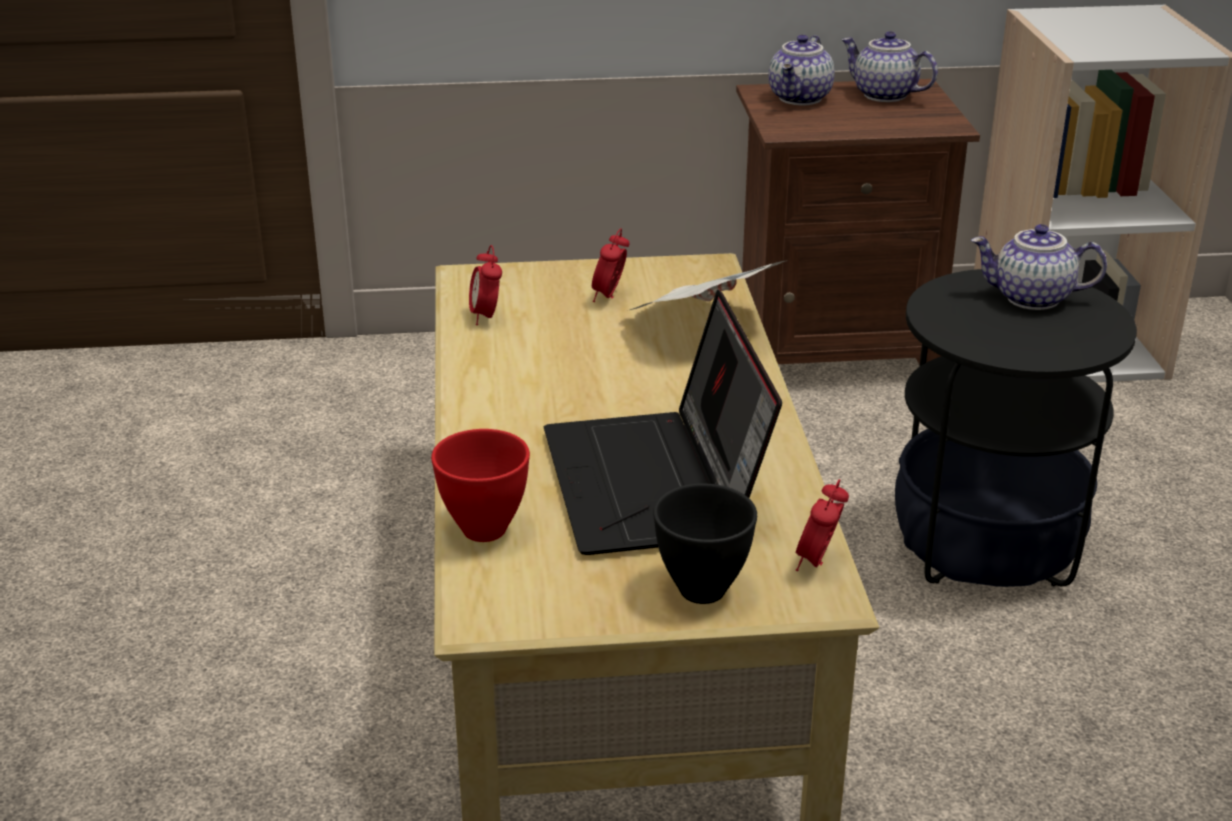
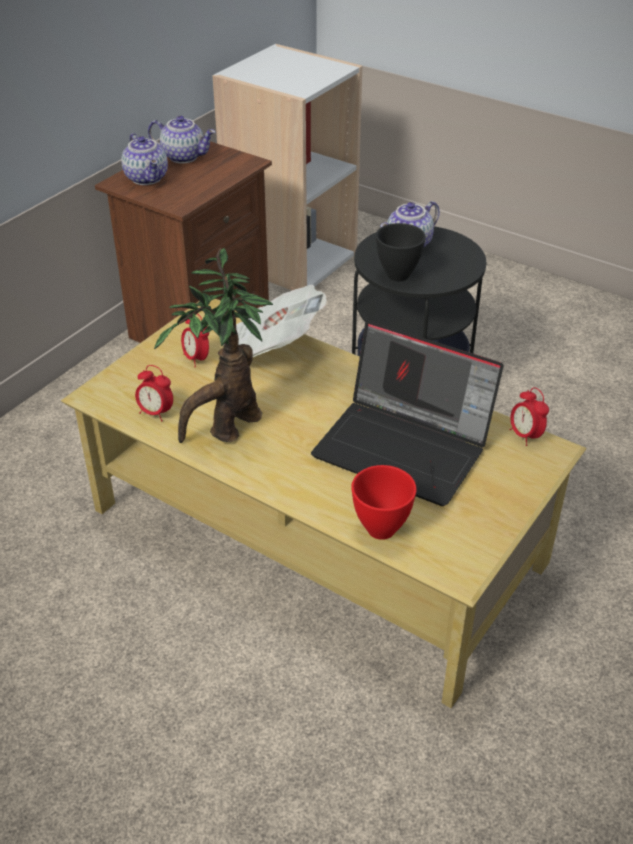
camera: 50 degrees left, 10 degrees up
(521, 364) = (227, 428): none -> potted plant
(700, 589) = (510, 484): black bowl -> black bowl (396, 275)
(883, 95) = (184, 156): teapot -> teapot turned 150 degrees counterclockwise

